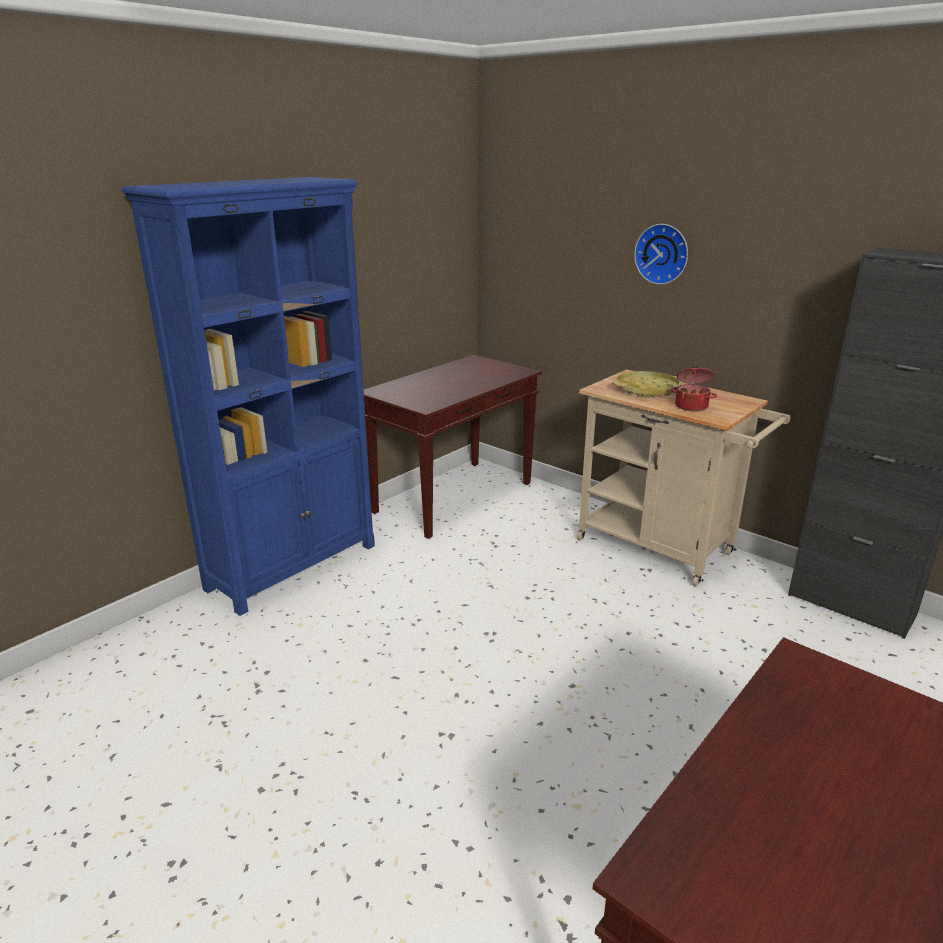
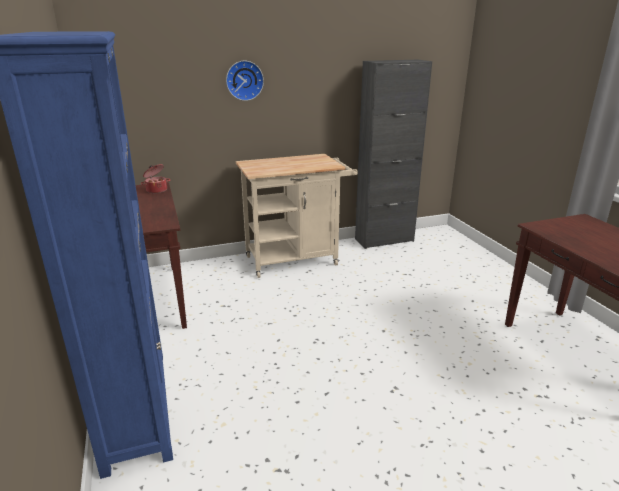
camera: 60 degrees left, 0 degrees up
(647, 389) = (274, 165): yellow tray -> none
(691, 406) = (311, 165): cooking pot -> cooking pot (156, 190)

